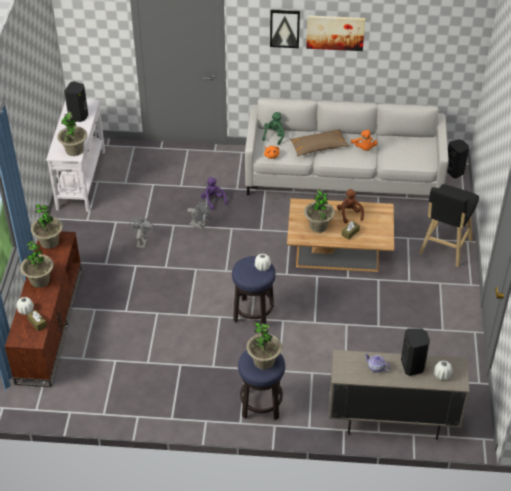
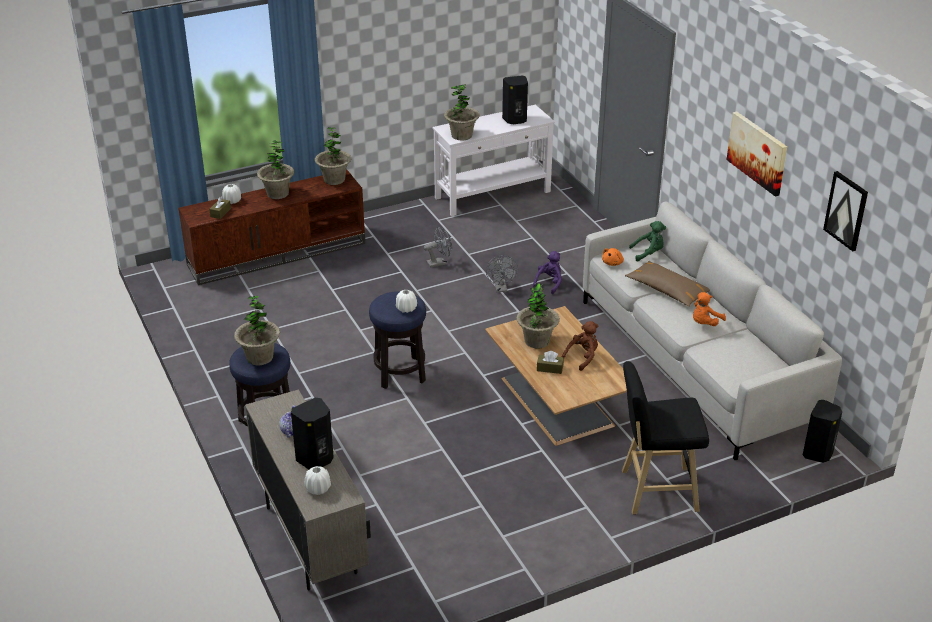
camera: 60 degrees right, 10 degrees down
(284, 28) = (715, 119): picture -> picture (846, 210)

